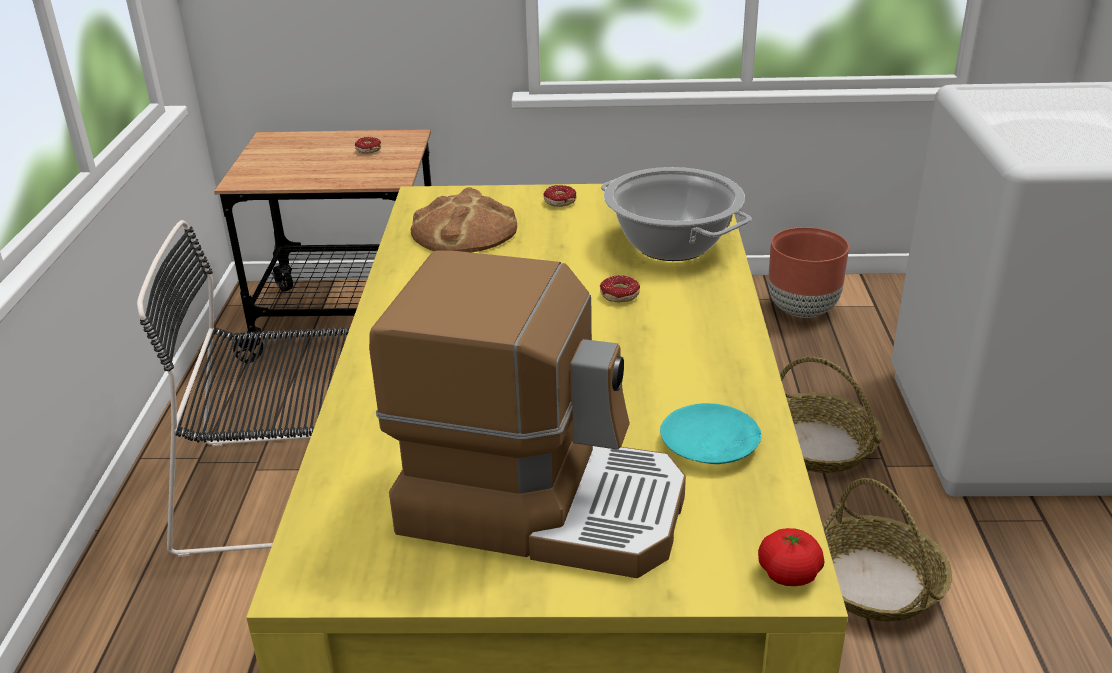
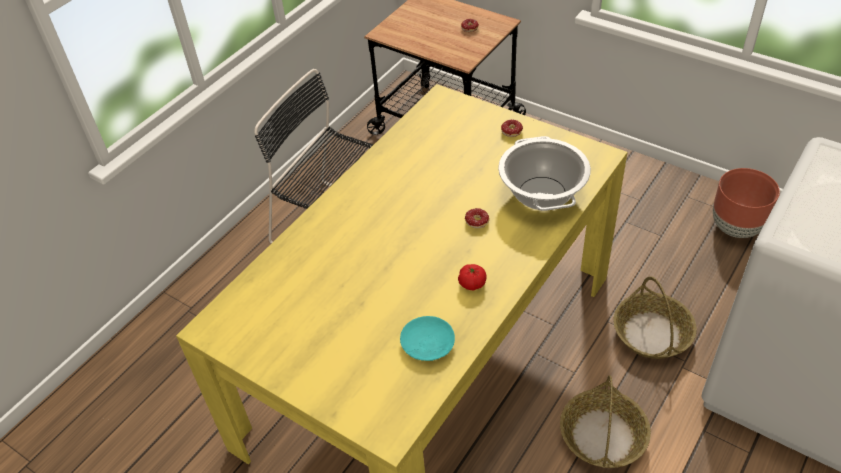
camera: 35 degrees right, 15 degrees up
(464, 230) = (440, 135): bread -> none
(541, 503) = (325, 338): coffee machine -> none
(788, 574) = (392, 432): tomato -> tomato (472, 283)

